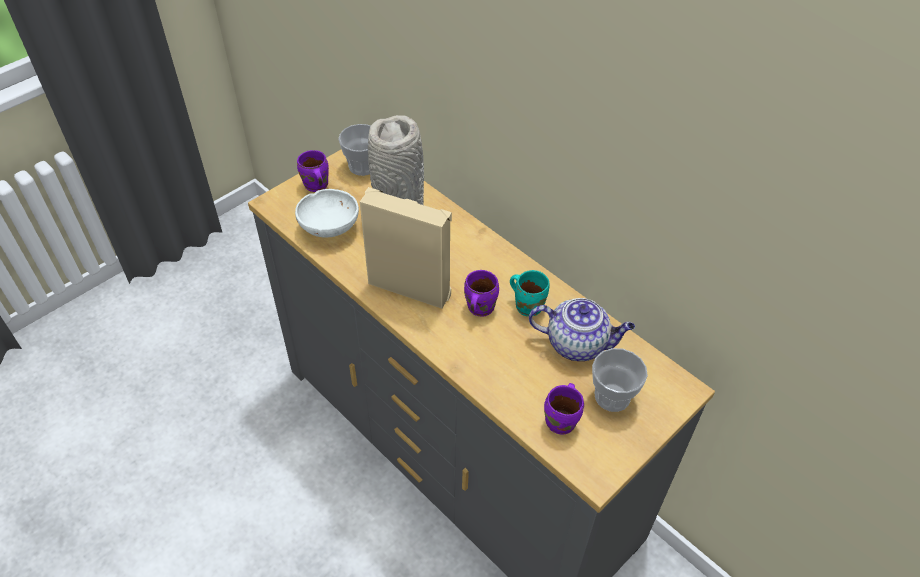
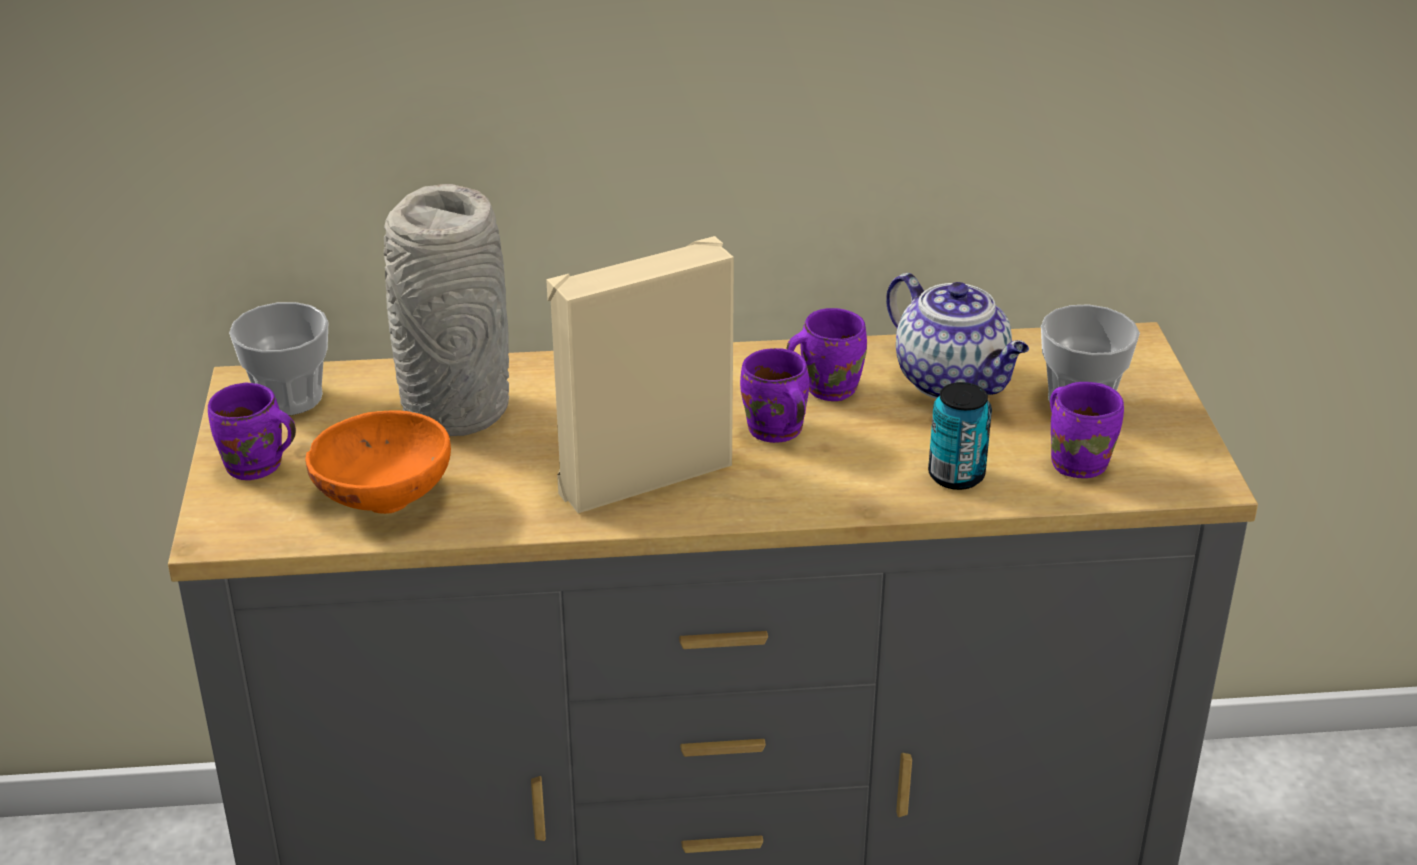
camera: 50 degrees left, 15 degrees down
(330, 227) = (382, 496): white bowl -> orange bowl
(508, 383) = (956, 476): none -> can
(528, 305) = (826, 387): turquoise mug -> purple mug
(578, 344) = (953, 382): teapot -> teapot turned 90 degrees clockwise

